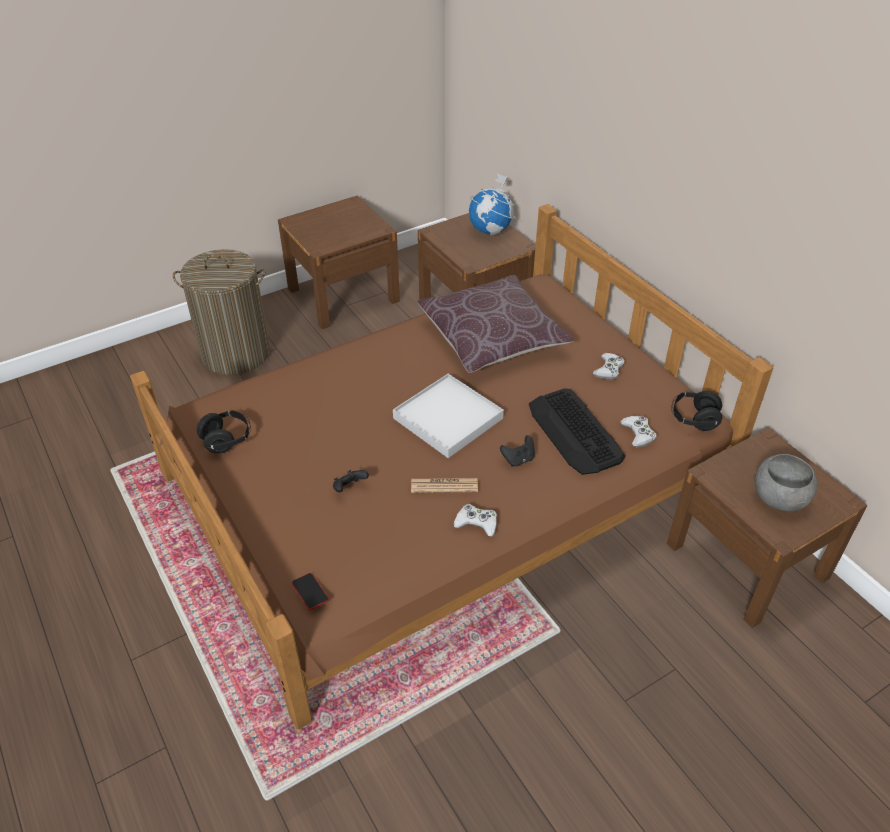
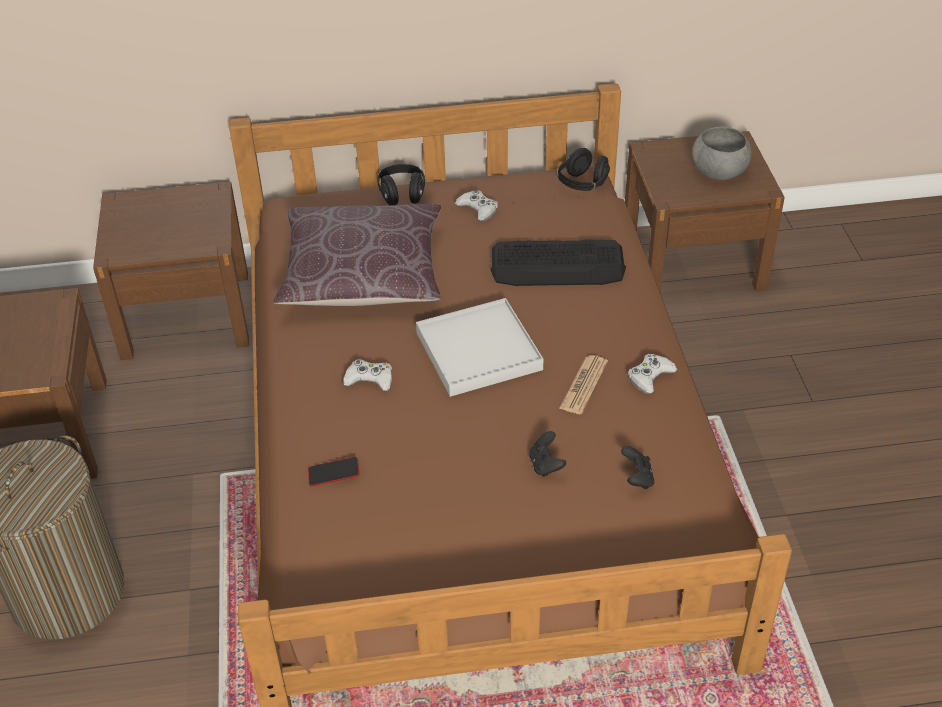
camera: 65 degrees left, 0 degrees up
(227, 440) = (391, 566): black headphones -> black headphones (402, 195)
(310, 593) = (690, 539): phone -> phone (334, 474)
(491, 230) = (159, 206): globe -> none
(518, 459) = (575, 317): black game controller -> black game controller (637, 478)
(638, 434) = (585, 224): white game controller -> white game controller (370, 379)

